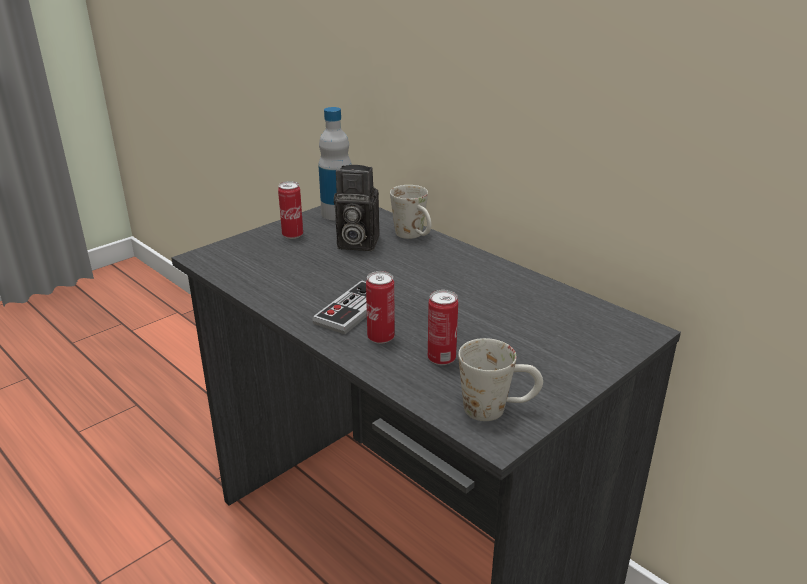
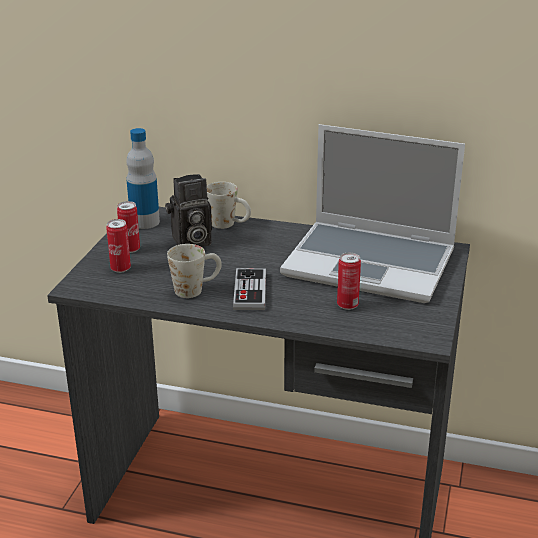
camera: 30 degrees left, 0 degrees up
(381, 338) = (292, 304): can -> can (120, 268)
(497, 408) = (413, 323): white mug -> white mug (196, 289)
(525, 319) = (372, 263): none -> laptop

